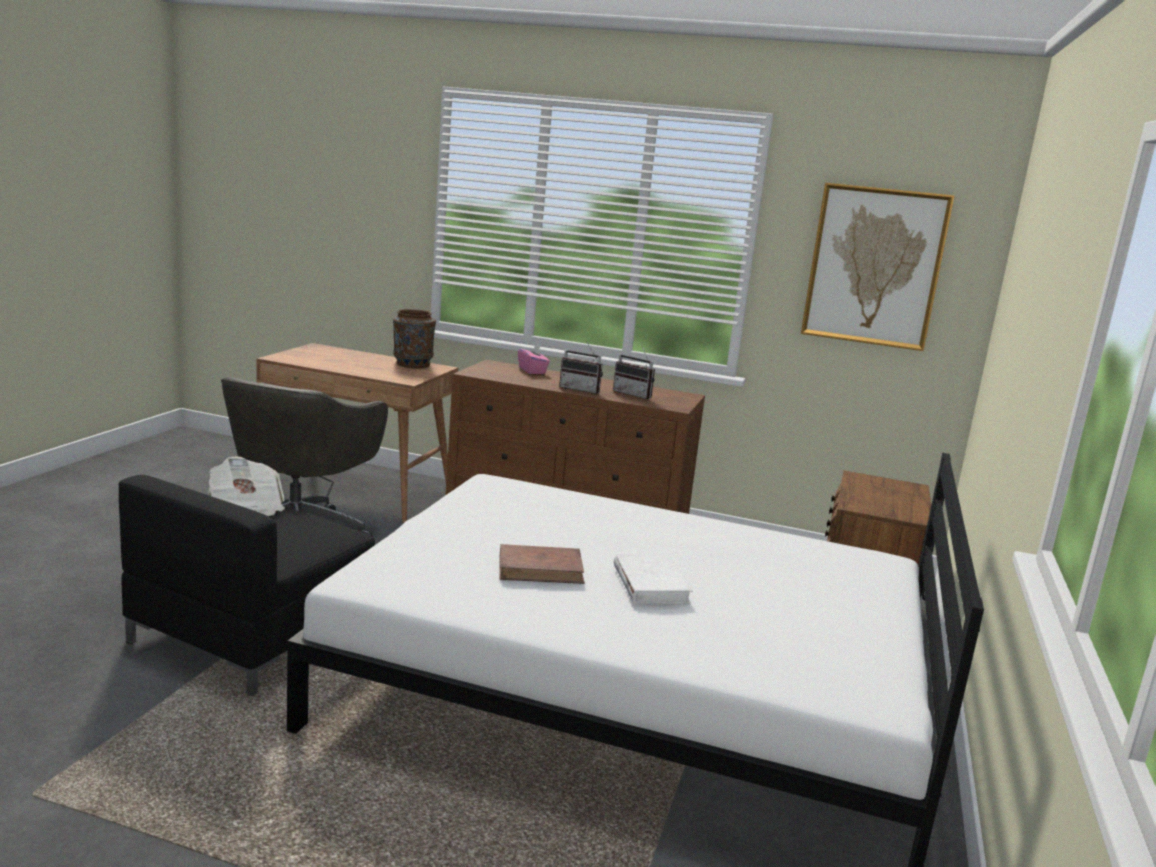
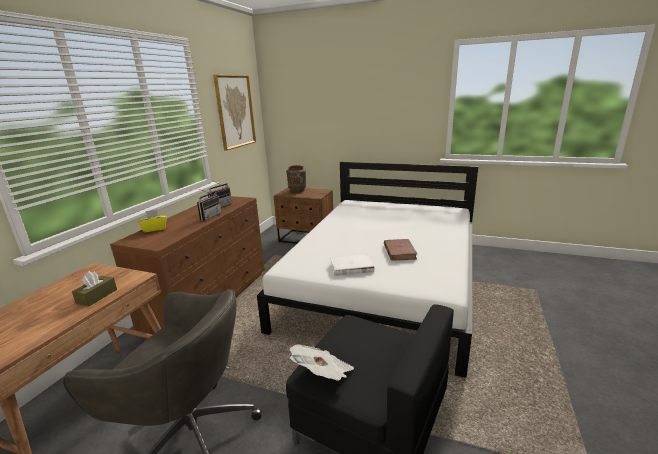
camera: 85 degrees left, 5 degrees up
(371, 372) = (97, 296): none -> brown tissue box
(412, 364) = (73, 281): brown vase -> brown vase (297, 190)
(532, 371) = (155, 229): pink tissue box -> yellow tissue box
(650, 584) = (400, 232): white book -> white book (351, 267)

